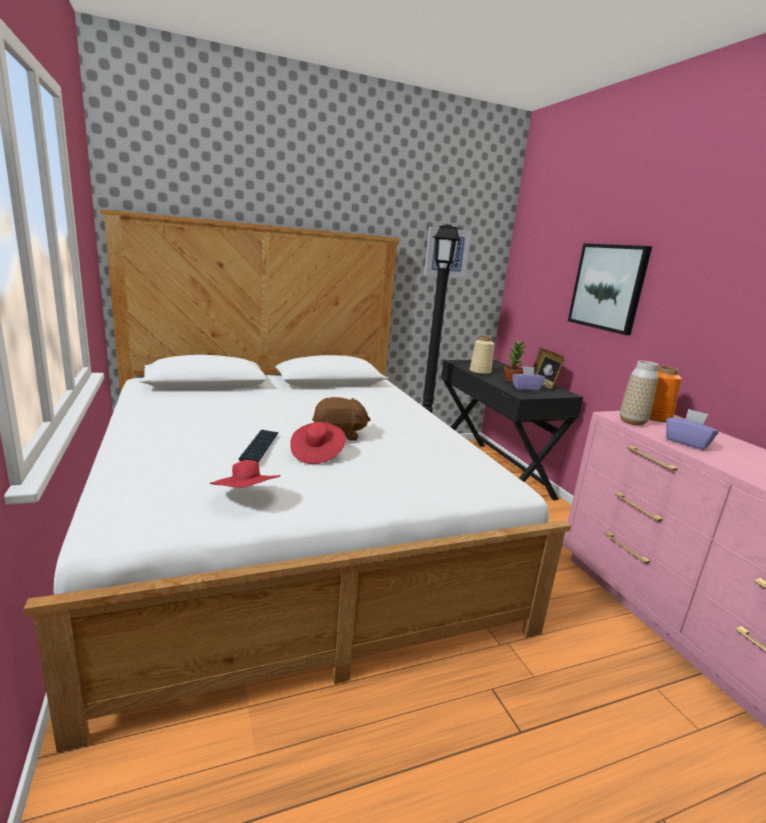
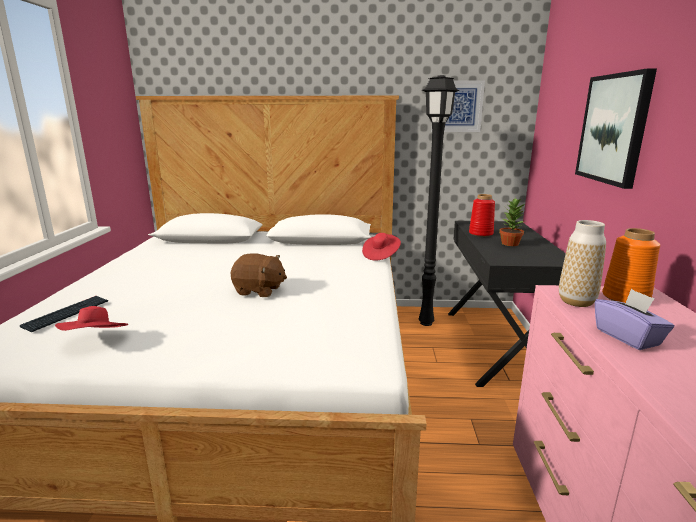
camera: 25 degrees right, 0 degrees up
(260, 446) = (169, 295): keyboard -> keyboard (67, 314)
(317, 454) = (213, 307): red hat -> red hat (381, 255)
(479, 372) = (480, 233): beige vase -> red vase
(526, 388) = (515, 253): purple tissue box -> none
(543, 384) = (547, 249): picture frame -> none

